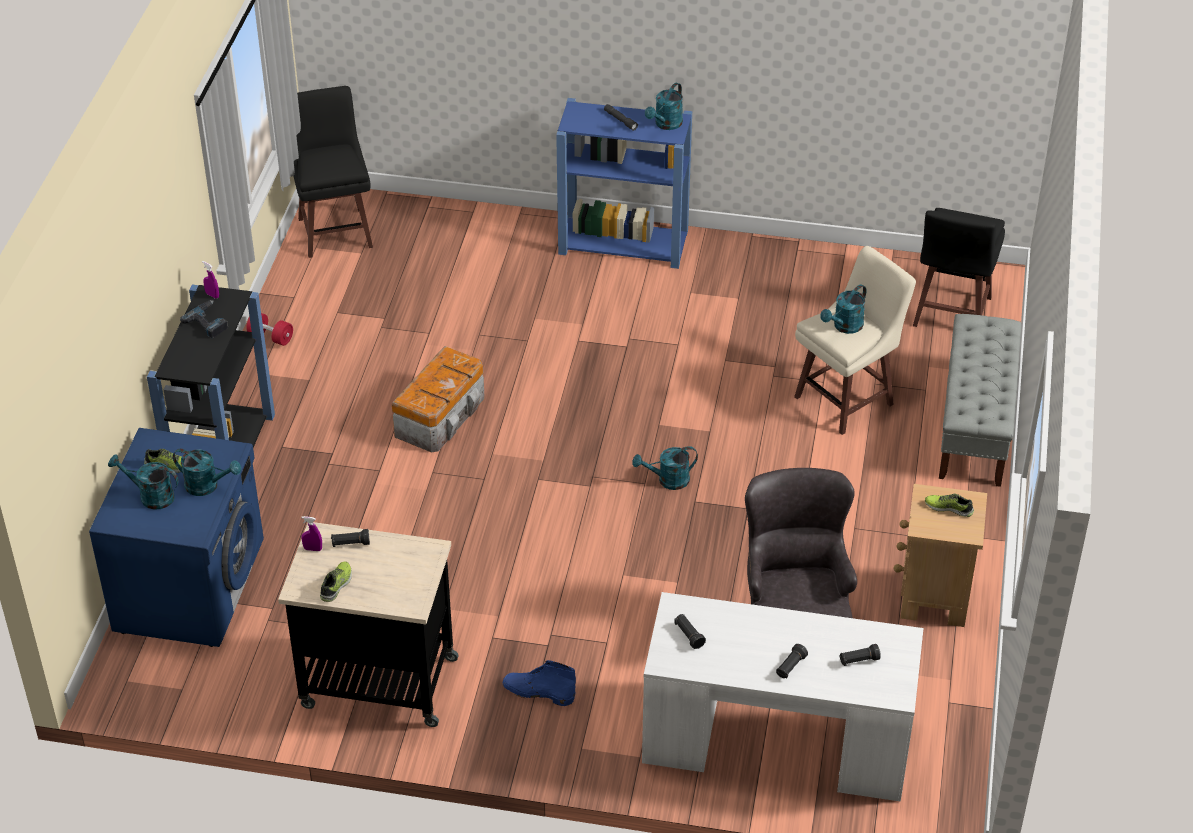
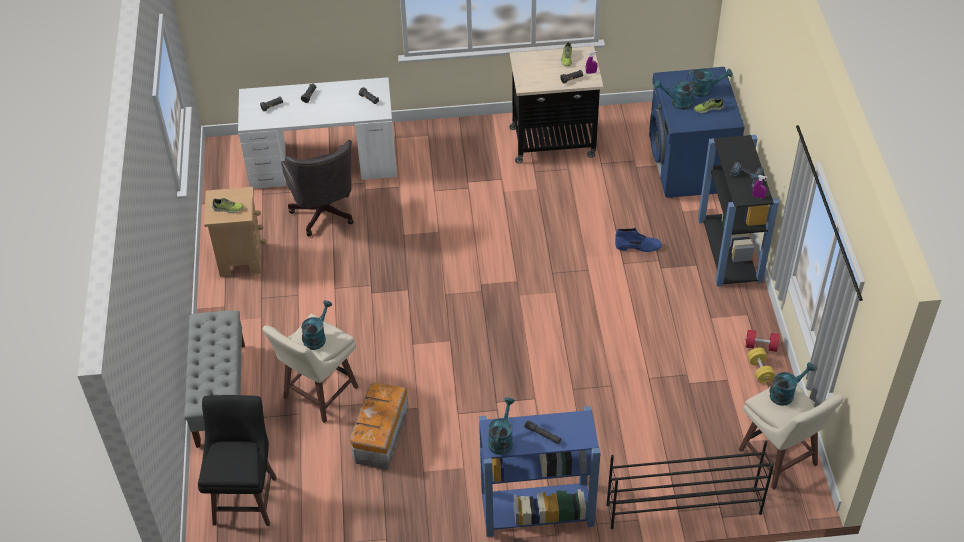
camera: 165 degrees right, 5 degrees up
(292, 313) = (759, 370): none -> yellow dumbbell
(335, 231) = (778, 459): black stool -> beige stool
(442, 416) = (603, 312): storage box -> storage box (380, 436)
(467, 212) = (682, 509): none -> black shoe rack
(538, 692) = (462, 157): blue boot -> blue boot (638, 246)
(668, 481) = (430, 300): turquoise watering can -> turquoise watering can (785, 393)

